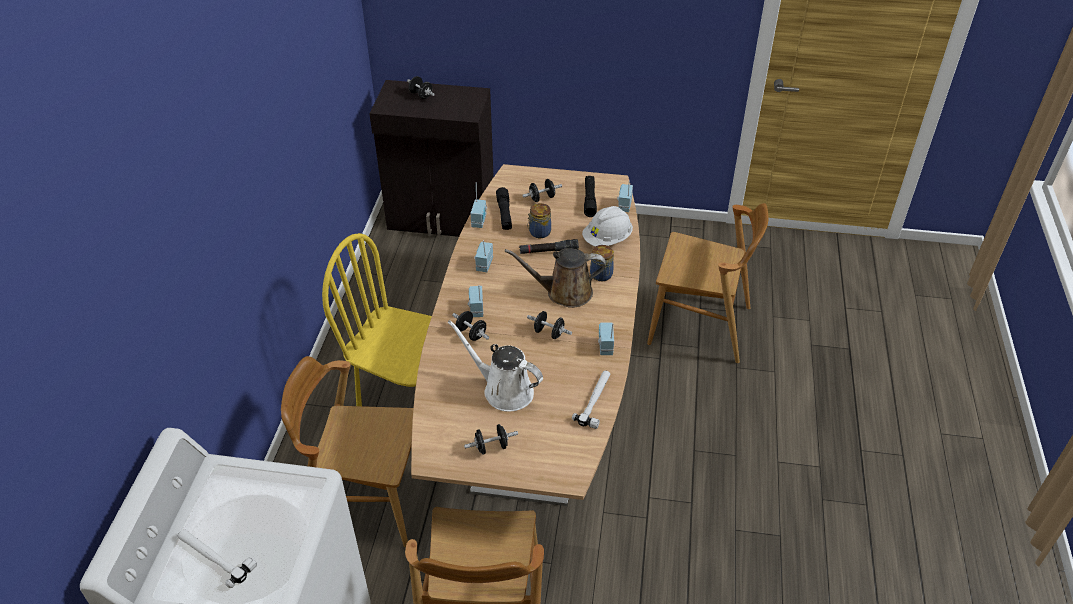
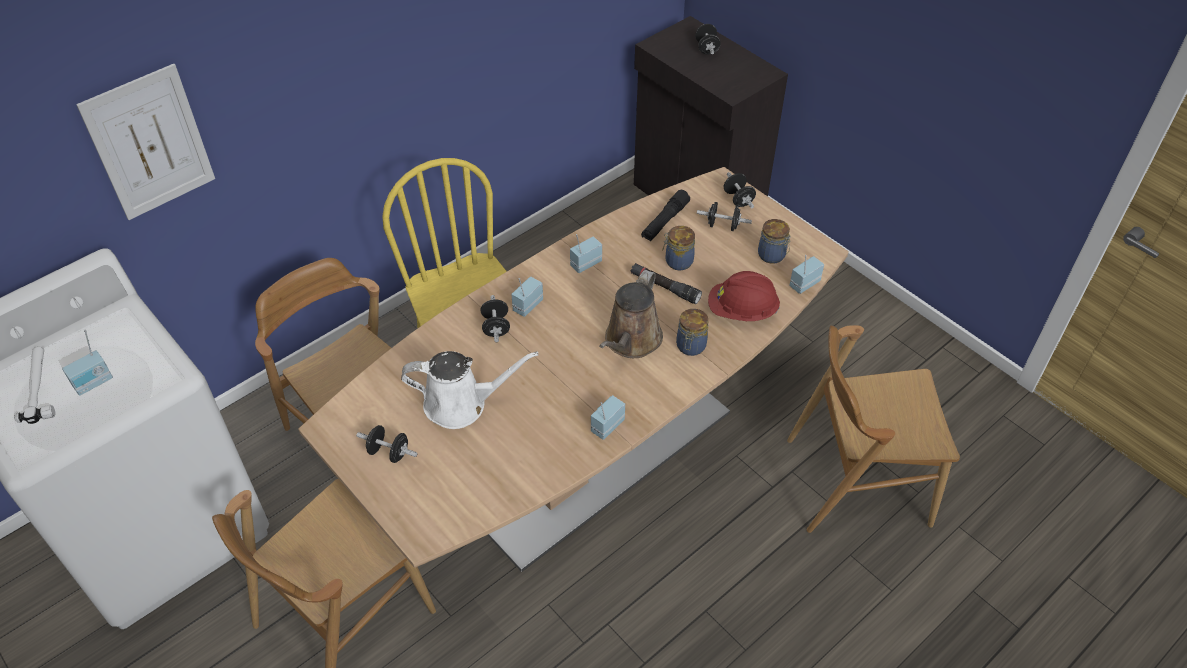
camera: 40 degrees right, 5 degrees up
(164, 318) = (149, 143): none -> picture
(480, 221) = (631, 215): radio -> radio (94, 383)
(503, 390) = (461, 404): white watering can -> white watering can turned 105 degrees clockwise
(549, 333) = (568, 374): black dumbbell -> black dumbbell (738, 199)
(564, 292) = (631, 341): brown watering can -> brown watering can turned 105 degrees counterclockwise
(589, 200) = (772, 256): black flashlight -> jar
(596, 400) = (533, 475): hammer -> none
(607, 239) = (742, 311): white hard hat -> red hard hat
(700, 326) = (856, 481): brown chair -> brown chair turned 120 degrees clockwise

